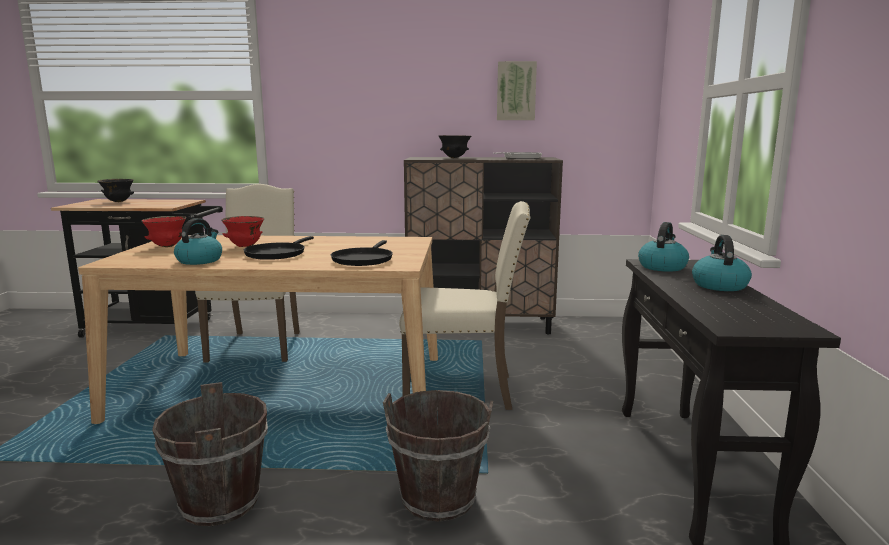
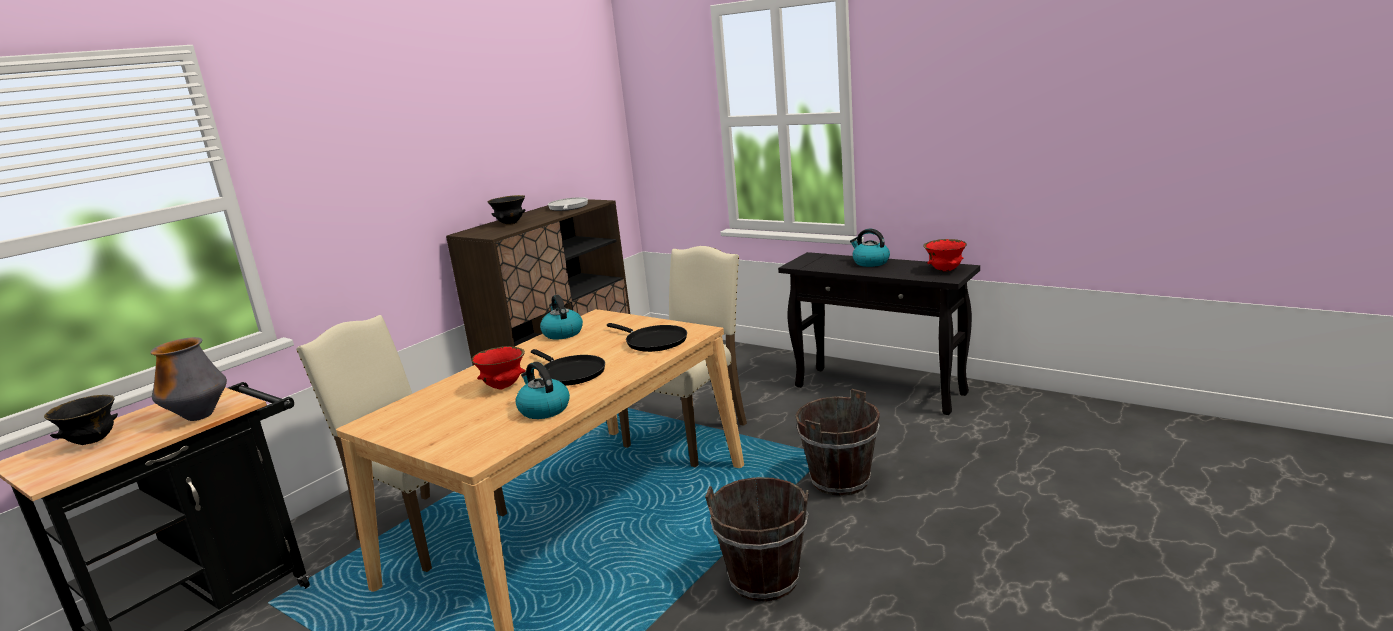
camera: 55 degrees left, 5 degrees up
(149, 205) = (199, 416): none -> vase
(167, 246) = (425, 428): red bowl -> red bowl (945, 270)
(516, 91) = (524, 137): picture -> none
(662, 267) = (813, 264): kettle -> kettle (562, 333)

